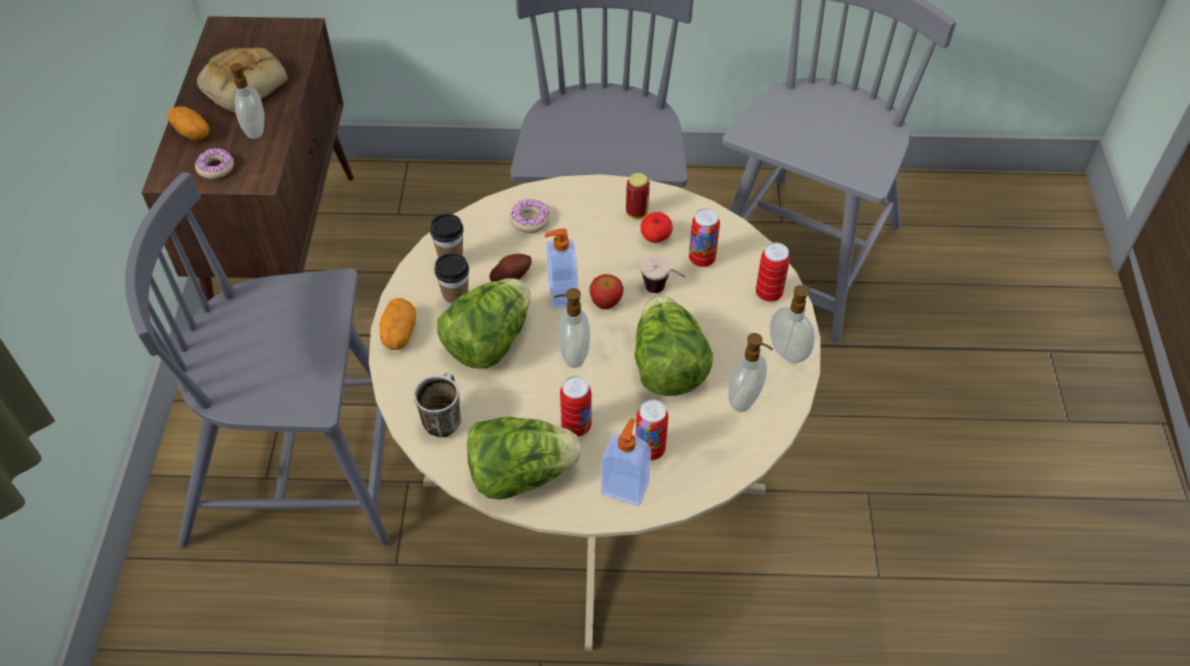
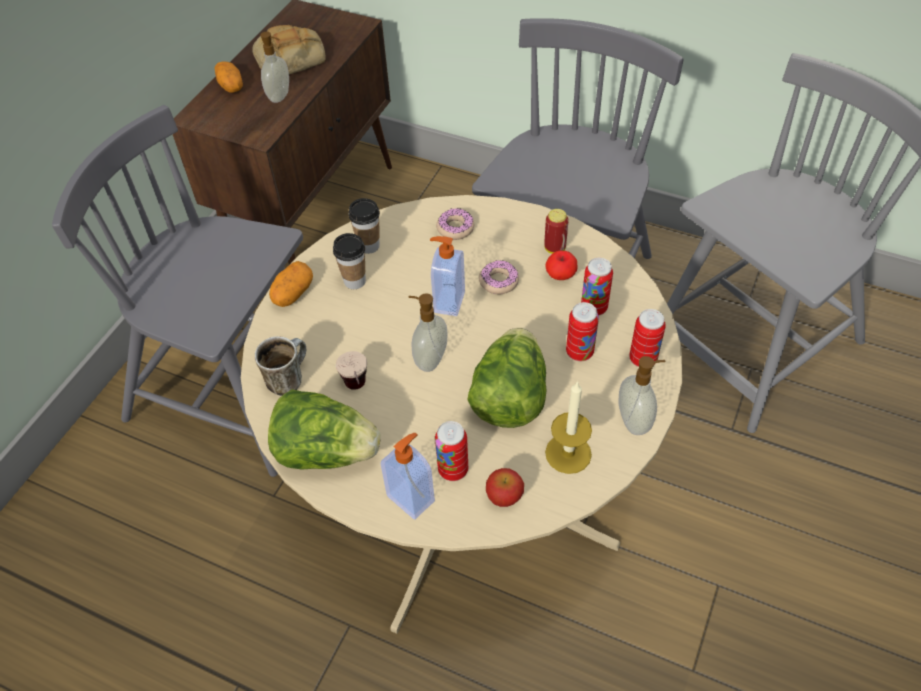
camera: 25 degrees right, 0 degrees up
(216, 168) = (233, 118): donut -> donut (498, 281)
(489, 342) = (363, 324): lettuce -> none
(510, 277) = (412, 273): potato -> none
(576, 426) = (398, 425): can -> can (579, 352)
(606, 302) = (484, 320): apple -> apple (504, 497)
(663, 293) = (541, 328): cup -> cup (358, 391)
(745, 399) = (568, 453): soap dispenser -> candle

